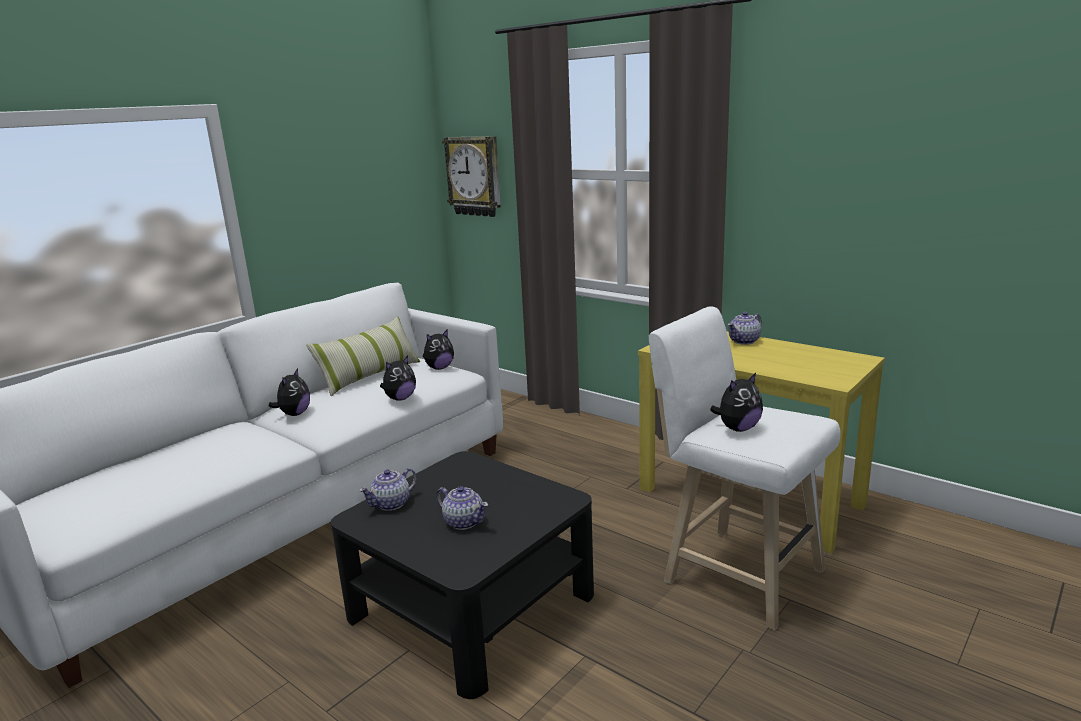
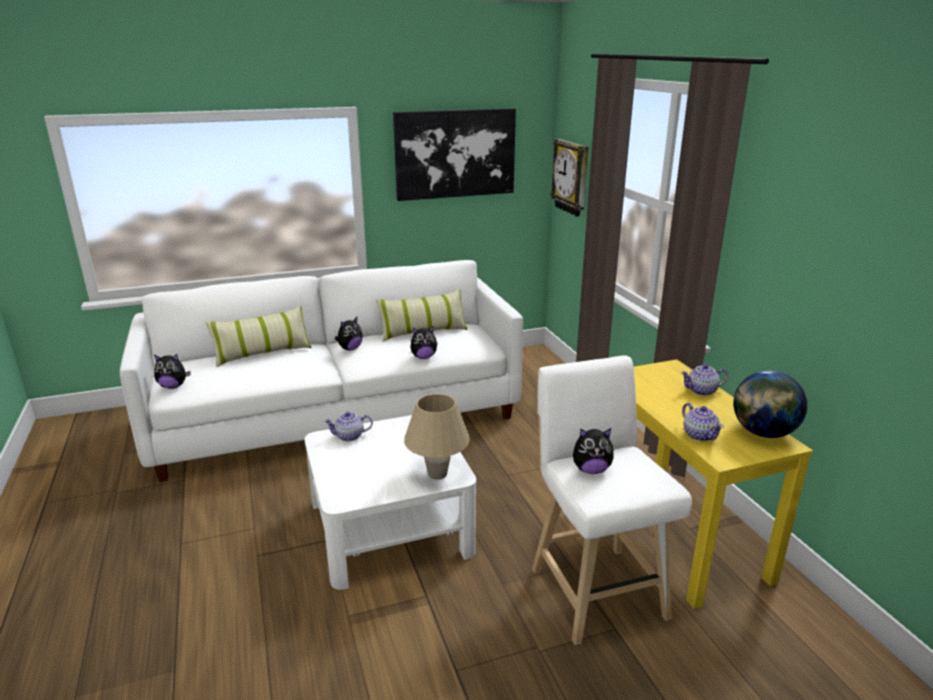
camera: 30 degrees right, 5 degrees up
(173, 450) = (262, 353): none -> pillow
(340, 161) = (455, 154): none -> picture
(439, 368) = (476, 339): plush toy -> plush toy (173, 386)
(464, 522) = (376, 467): teapot -> teapot (699, 435)
(471, 604) = (390, 526): black coffee table -> white coffee table
(542, 504) = (437, 474): none -> beige table lamp
(834, 356) = (763, 433): none -> globe

